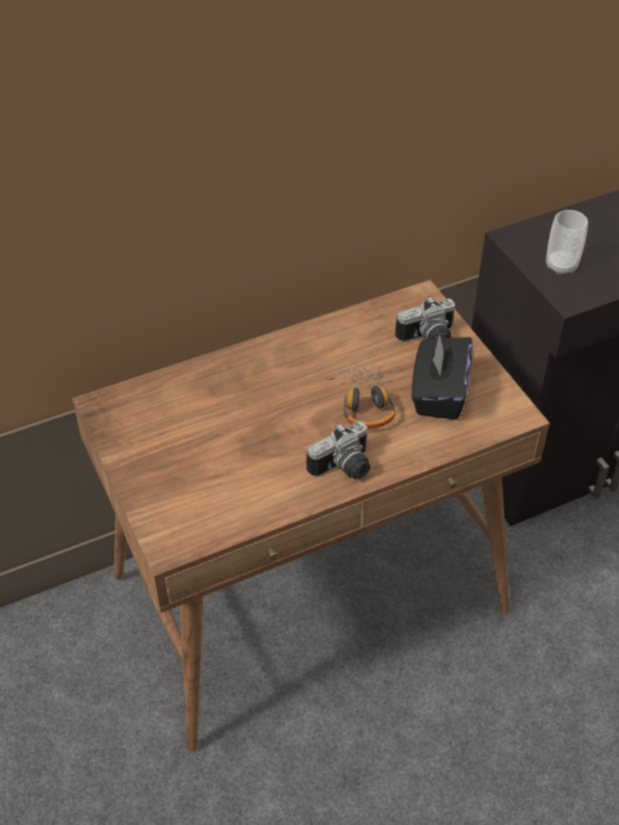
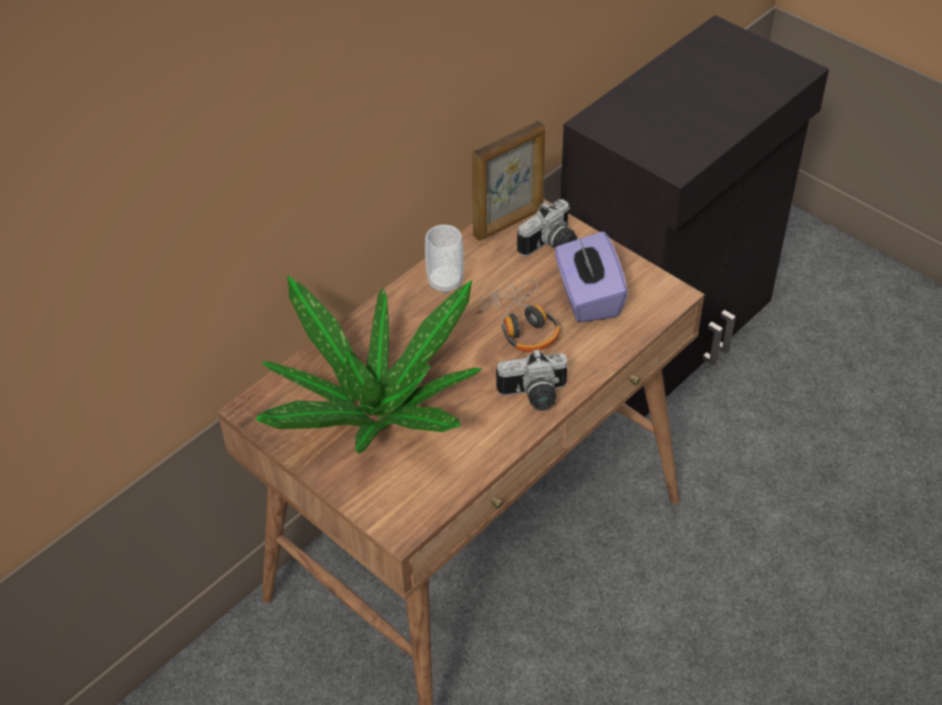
camera: 20 degrees left, 0 degrees up
(201, 437) = (375, 409): none -> potted plant
(344, 468) = (534, 396): camera -> camera turned 45 degrees clockwise
(401, 308) = (509, 223): none -> picture frame
(438, 394) = (588, 297): black tissue box -> purple tissue box
(561, 265) = (652, 137): cup -> cup (445, 282)

